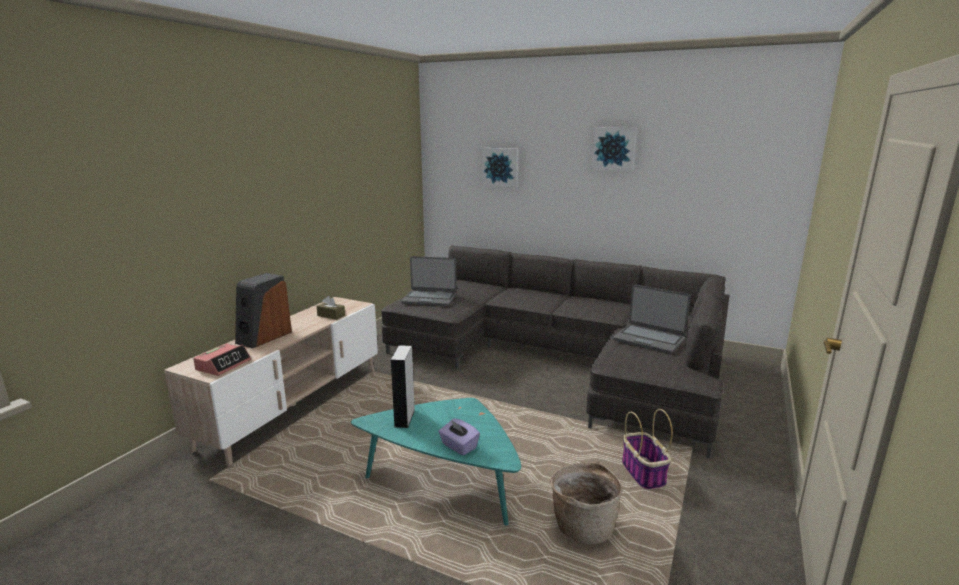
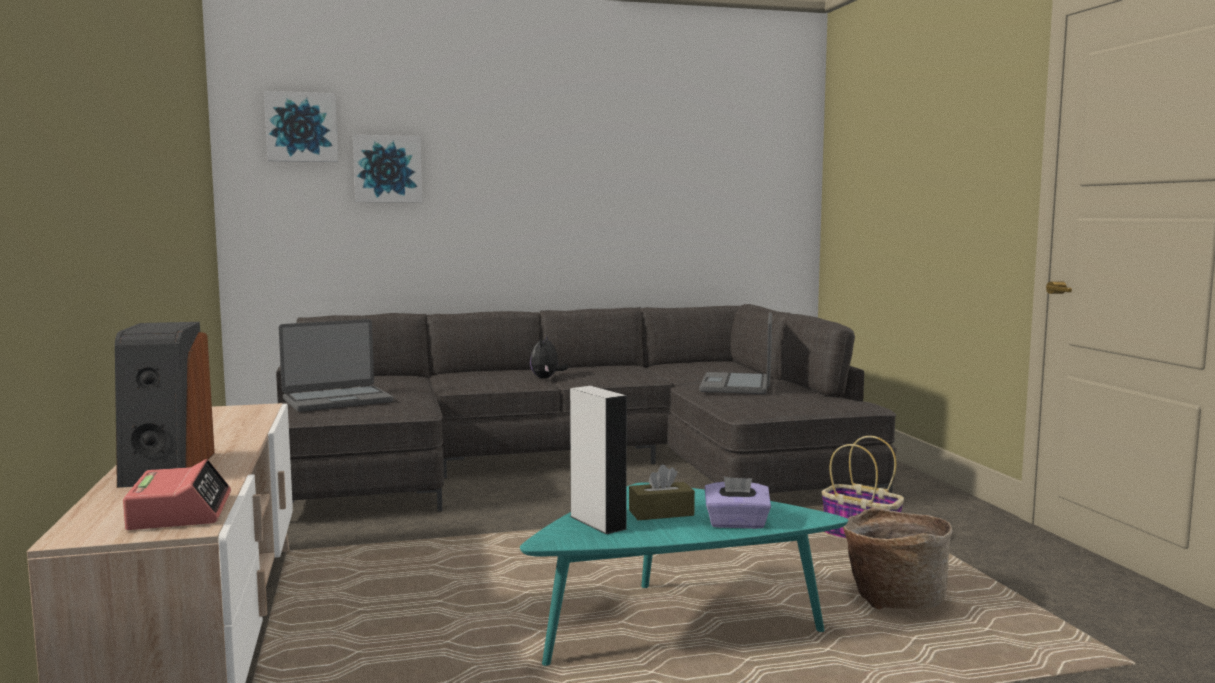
camera: 40 degrees left, 10 degrees down
(331, 315) = (240, 425): brown tissue box -> brown tissue box (661, 513)
(555, 304) = (546, 378): none -> plush toy
(614, 148) = (577, 136): picture -> picture (302, 127)
(649, 339) = (737, 385): laptop -> laptop turned 105 degrees clockwise

